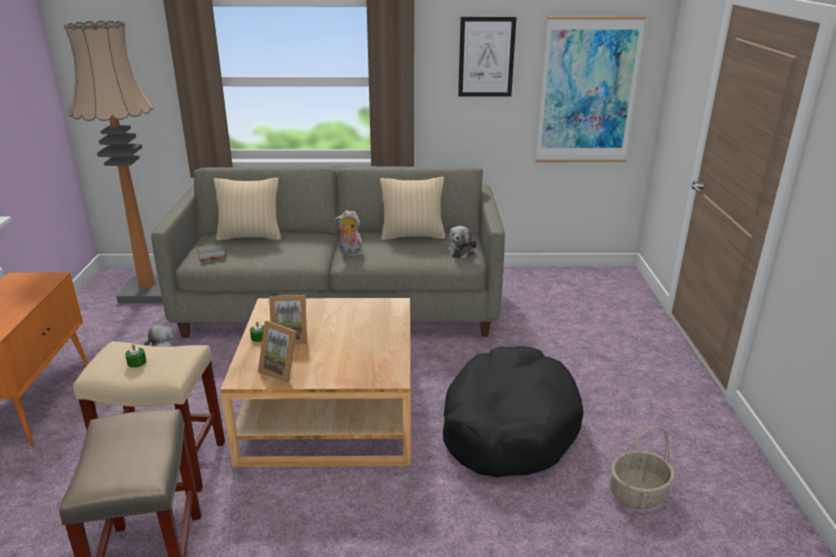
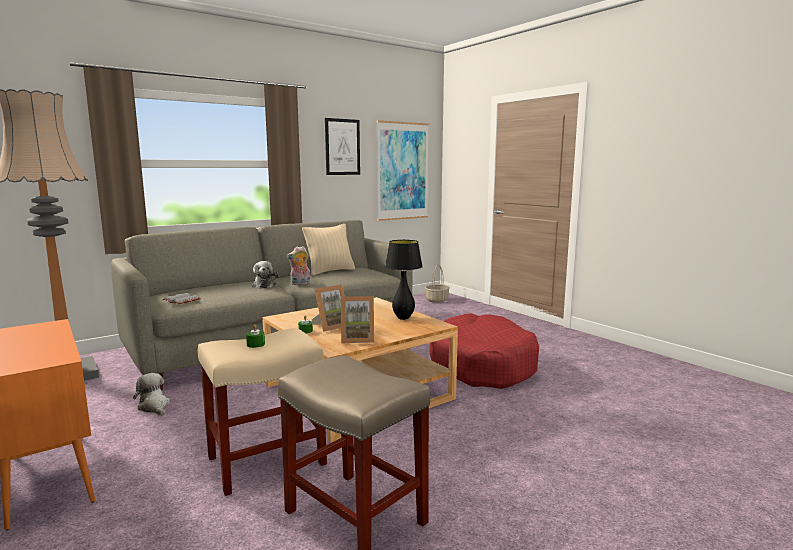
camera: 35 degrees left, 15 degrees down
(250, 237) = (198, 289): beige pillow -> none
(377, 349) = (403, 318): none -> black table lamp
(462, 251) = (375, 272): plush toy -> plush toy (264, 285)
(508, 426) = (481, 365): black dog bed -> red dog bed
(637, 494) = (587, 370): basket -> basket (437, 300)

